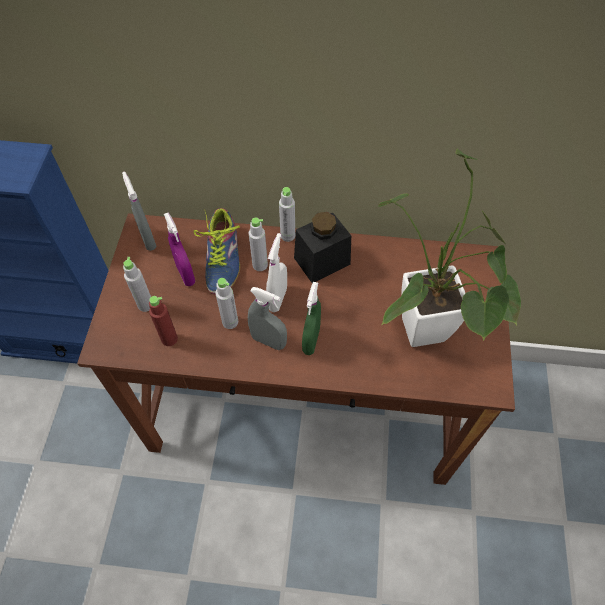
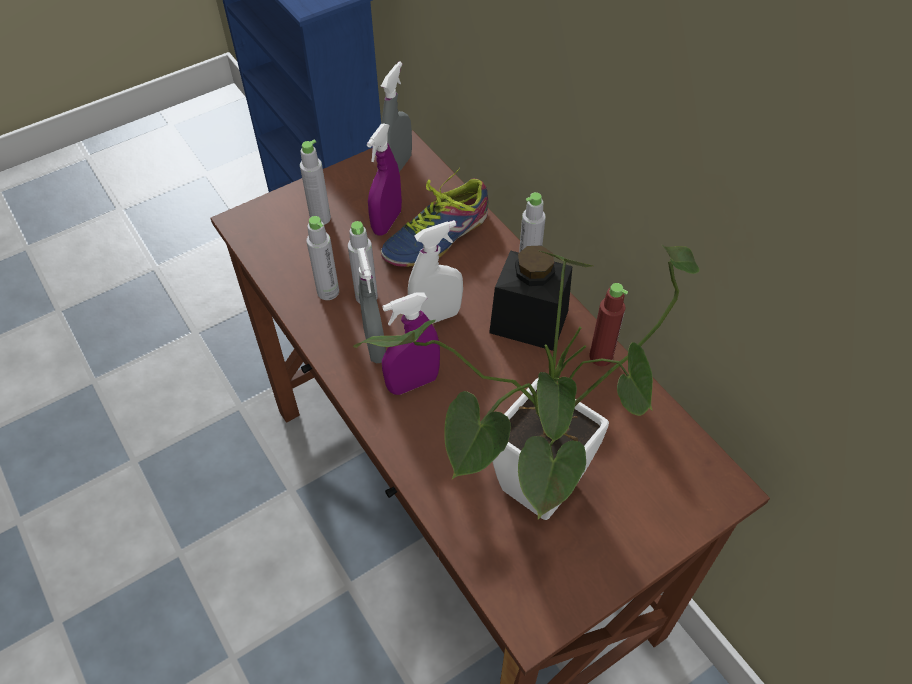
camera: 50 degrees right, 5 degrees down
(169, 339) = (299, 263): red bottle -> red bottle (601, 357)
(260, 265) = (463, 272): grey bottle -> grey bottle (328, 292)
(311, 341) = (413, 383): green spray bottle -> purple spray bottle

